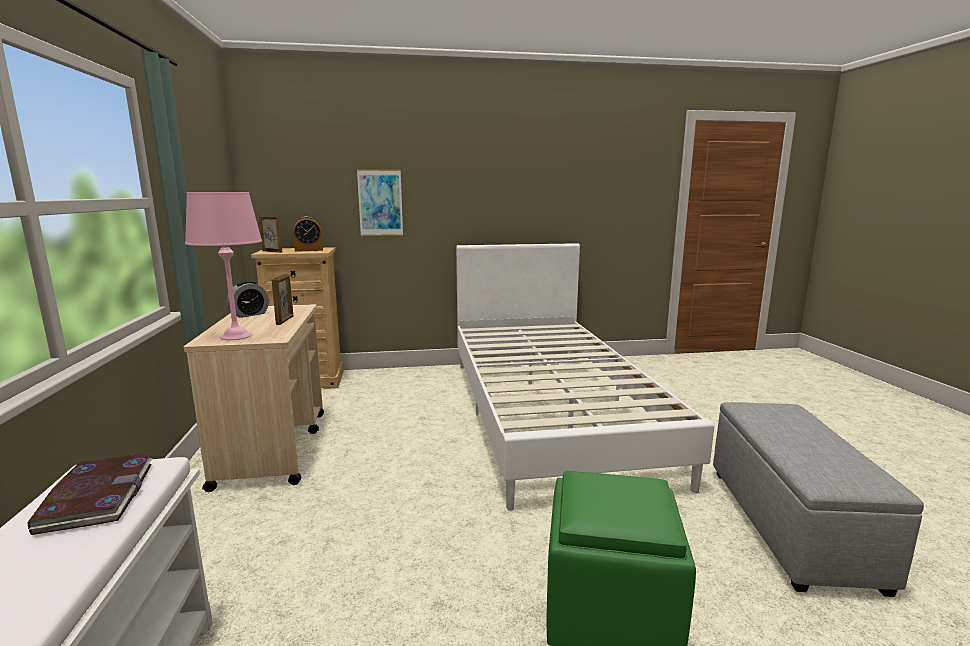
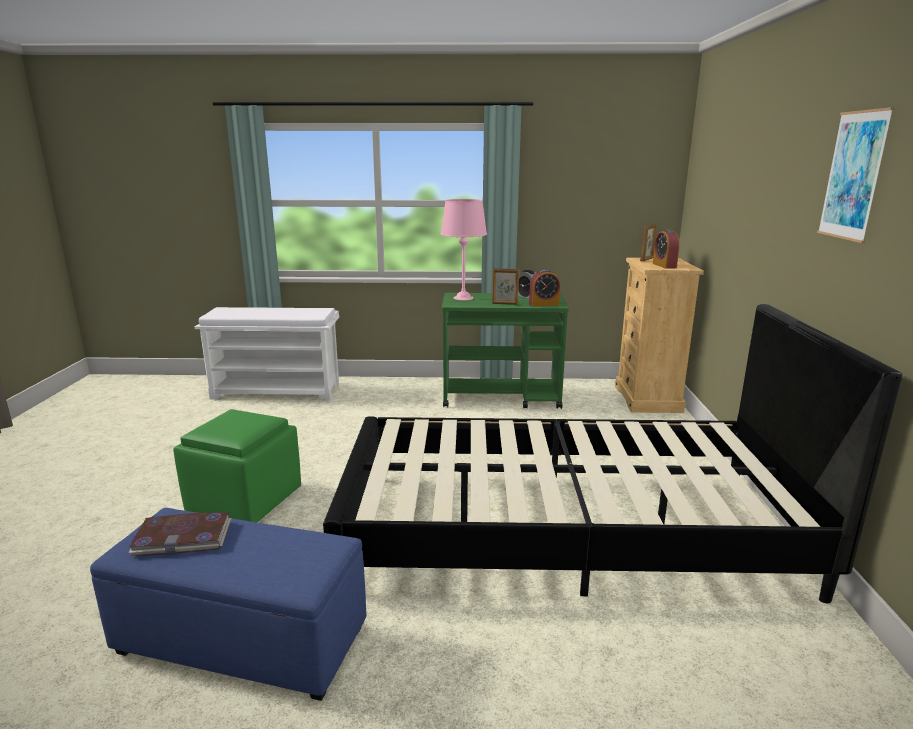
camera: 100 degrees right, 5 degrees up
(97, 496) = (302, 312): book -> book (183, 537)
(273, 447) = (502, 397): beige cart -> green cart
(297, 309) = (544, 304): none -> alarm clock
(380, 203) = (740, 225): picture -> picture (853, 175)
(548, 412) = (566, 531): white bed -> black bed
(790, 525) = (240, 640): grey ottoman -> blue ottoman

